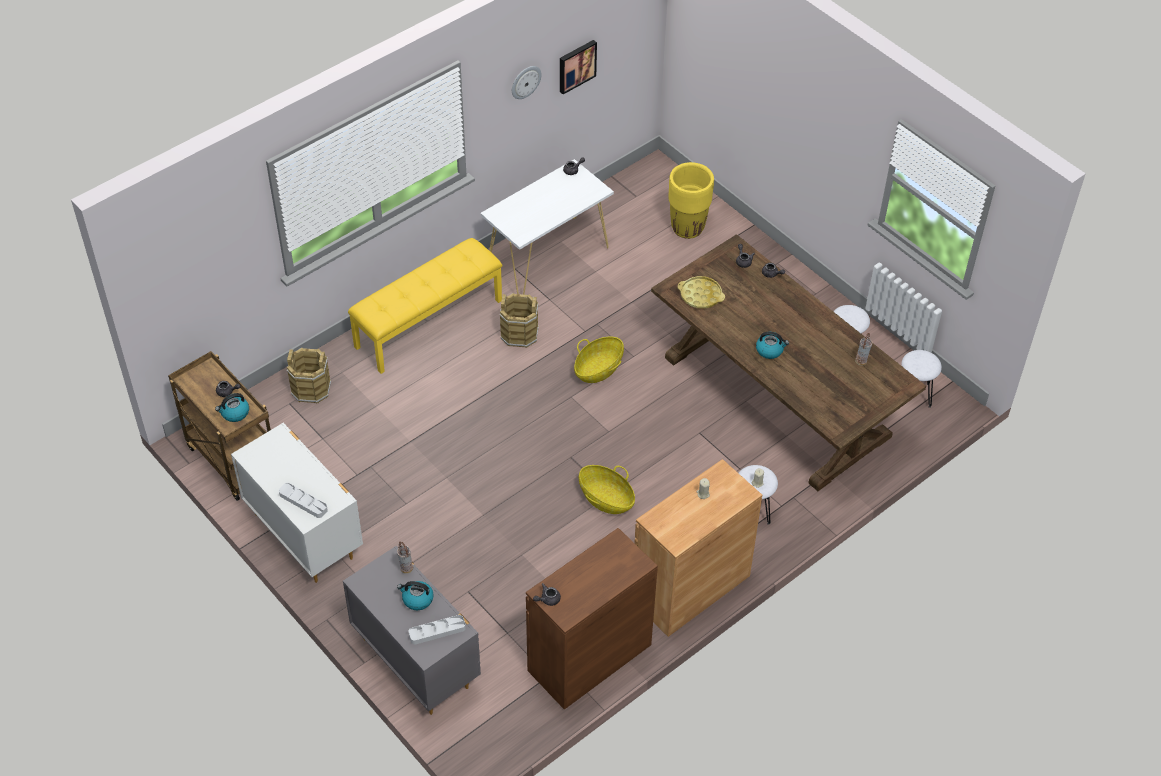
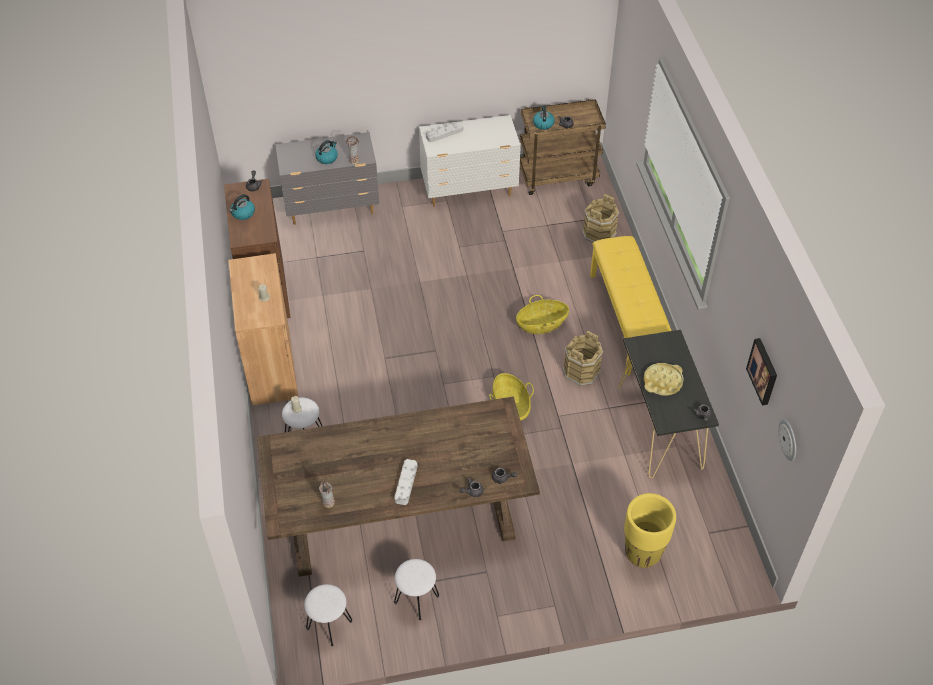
camera: 120 degrees right, 0 degrees up
(437, 631) = (296, 158): grey tray -> grey tray (406, 483)
(525, 81) = (742, 307): wall clock -> wall clock (788, 439)
(548, 258) = (660, 428): white console table -> black console table
(606, 498) = (382, 354): basket -> basket (541, 324)
(700, 295) = (481, 426): yellow tray -> yellow tray (662, 382)
(770, 350) = (387, 443): kettle -> kettle (243, 213)

